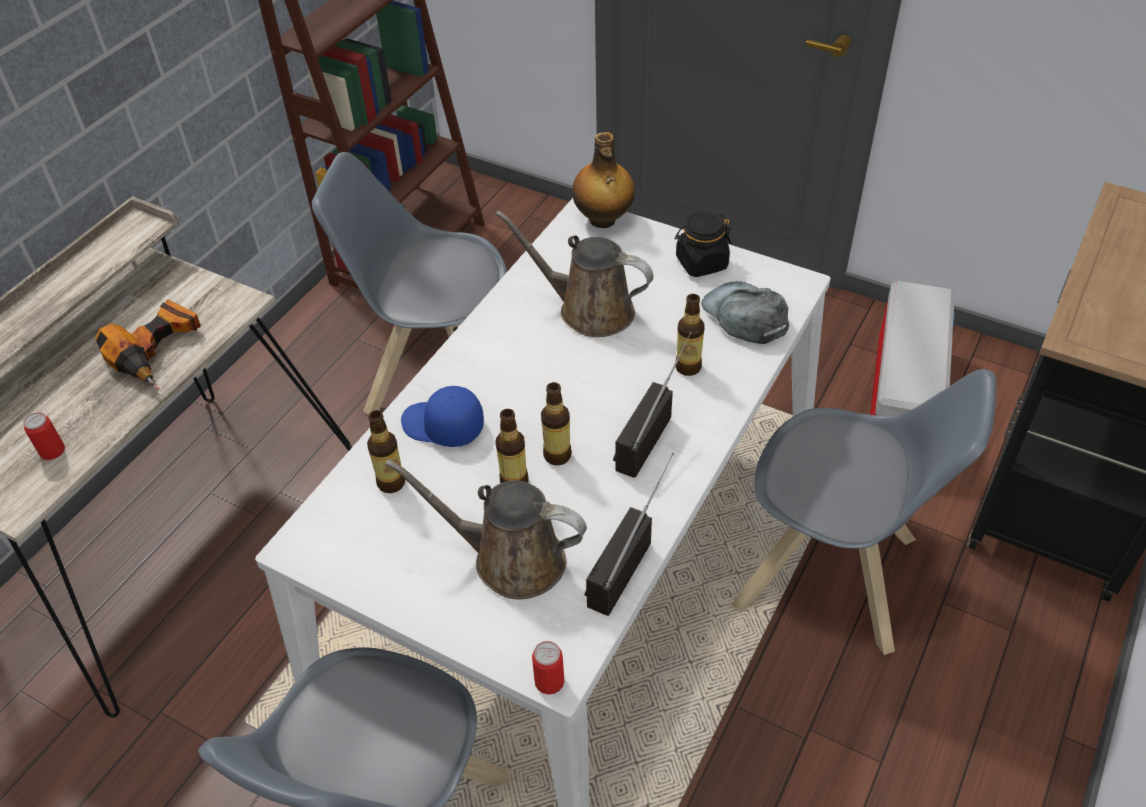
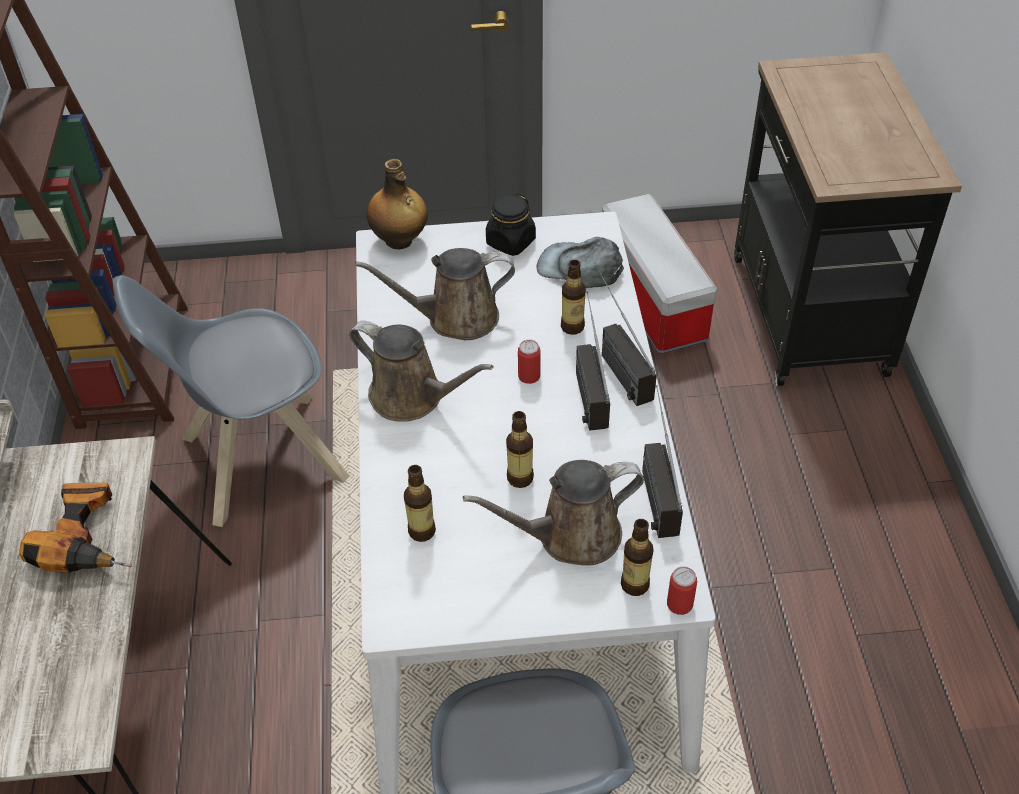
camera: 35 degrees left, 0 degrees up
(52, 451) = (67, 675): can -> can (529, 376)
(443, 426) = (422, 466): blue cap -> none
(489, 362) = (412, 397): none -> brown watering can
(557, 455) = (535, 441): bottle -> bottle (635, 585)
(697, 421) = (615, 364): none -> radio
(832, 575) = (702, 455): grey chair -> none

